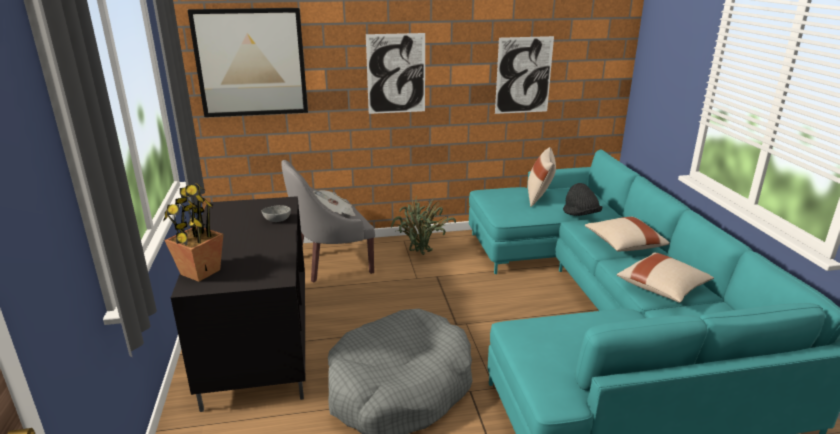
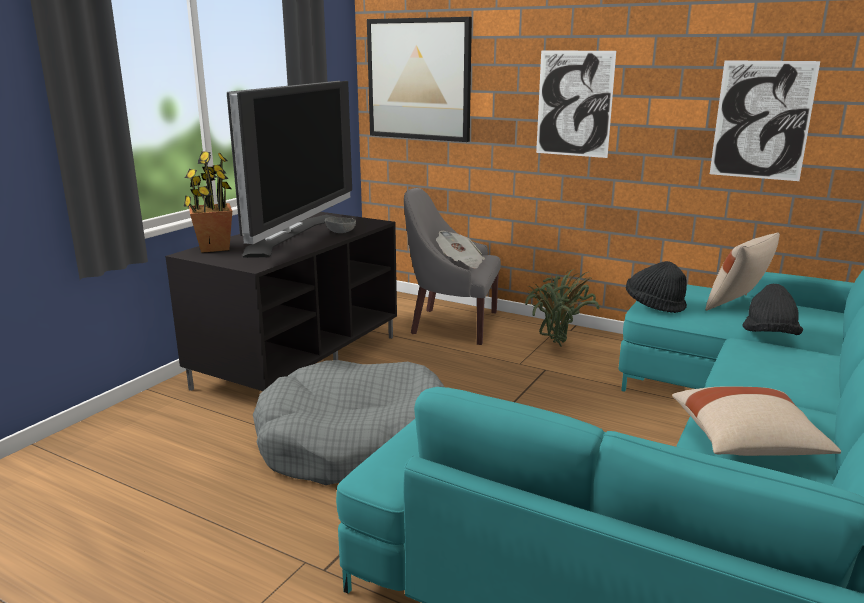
camera: 40 degrees right, 5 degrees down
(244, 235) = (294, 235): none -> television
(502, 212) = (654, 305): none -> black hat
(623, 245) = (778, 383): beige pillow -> none

